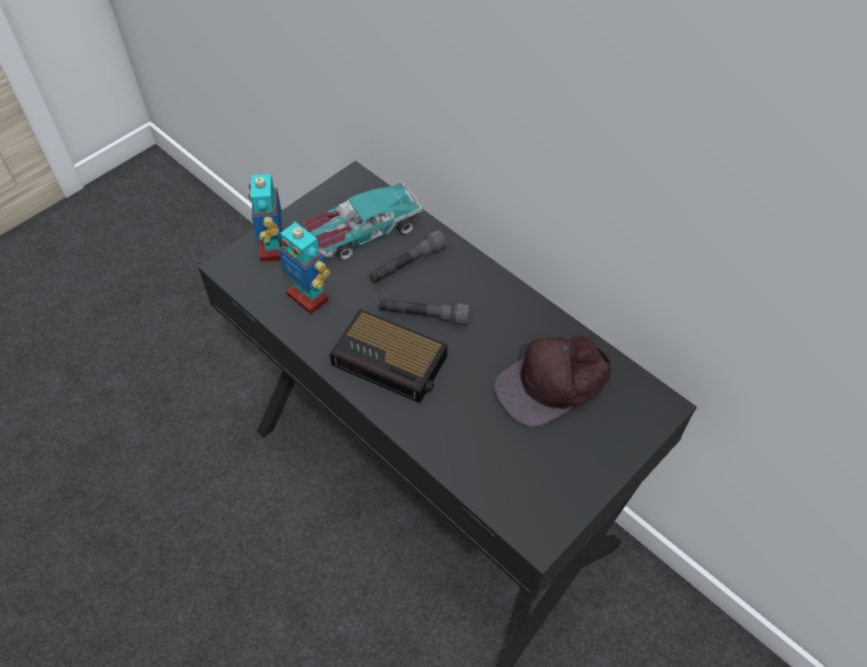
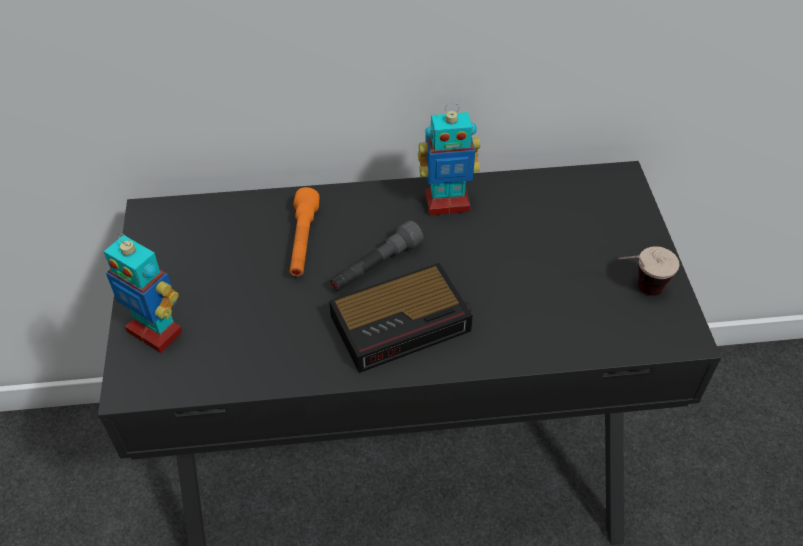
camera: 50 degrees left, 5 degrees down
(308, 297) = (254, 340): toy robot -> toy robot (447, 203)
(362, 231) = (222, 248): toy car -> none
(407, 265) = (303, 241): grey flashlight -> orange flashlight
(553, 383) = (537, 227): brown cap -> none
(553, 481) = (636, 291): none -> cup

